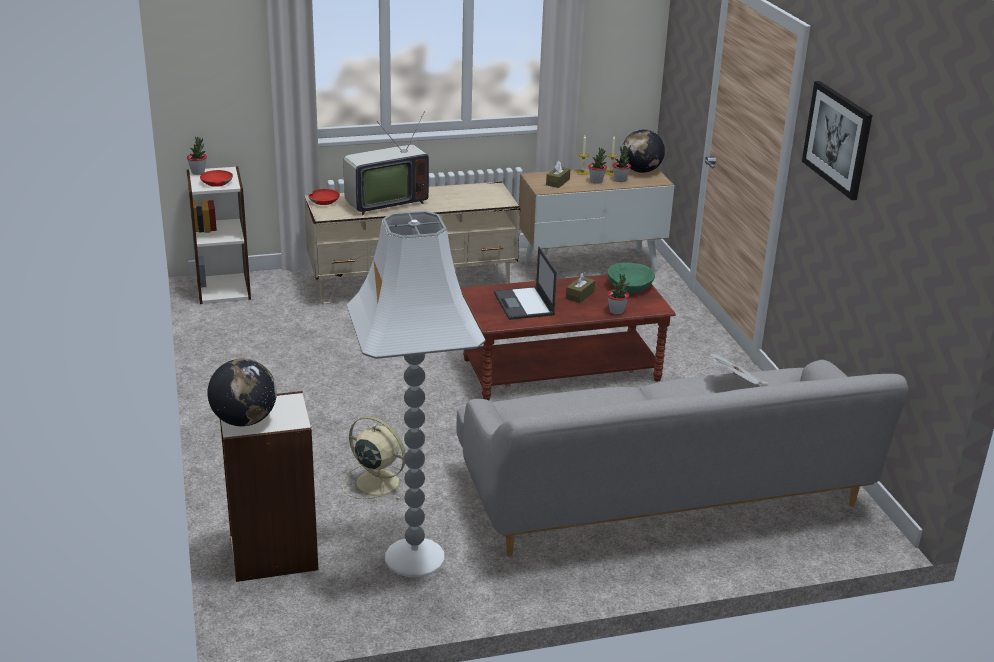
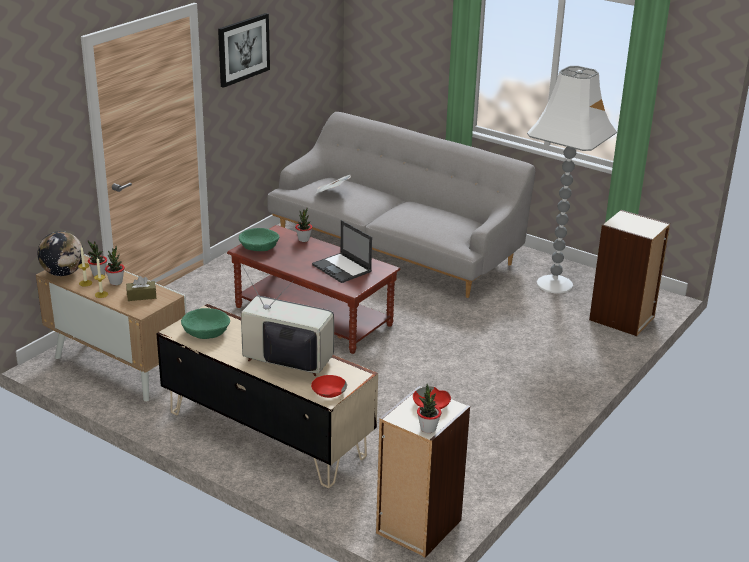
camera: 130 degrees left, 0 degrees up
(244, 420) = (649, 225): globe -> none
(375, 482) = (524, 320): beige fan -> none
(475, 194) = (205, 331): none -> green bowl
(524, 304) = (342, 268): laptop -> laptop turned 105 degrees clockwise
(580, 295) = (299, 256): brown tissue box -> none

